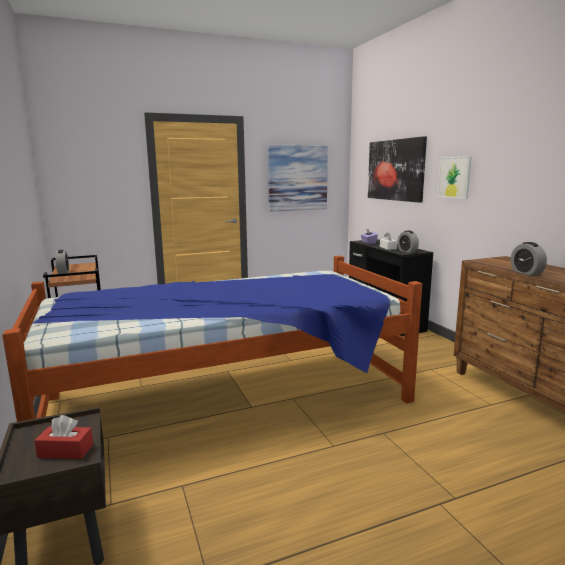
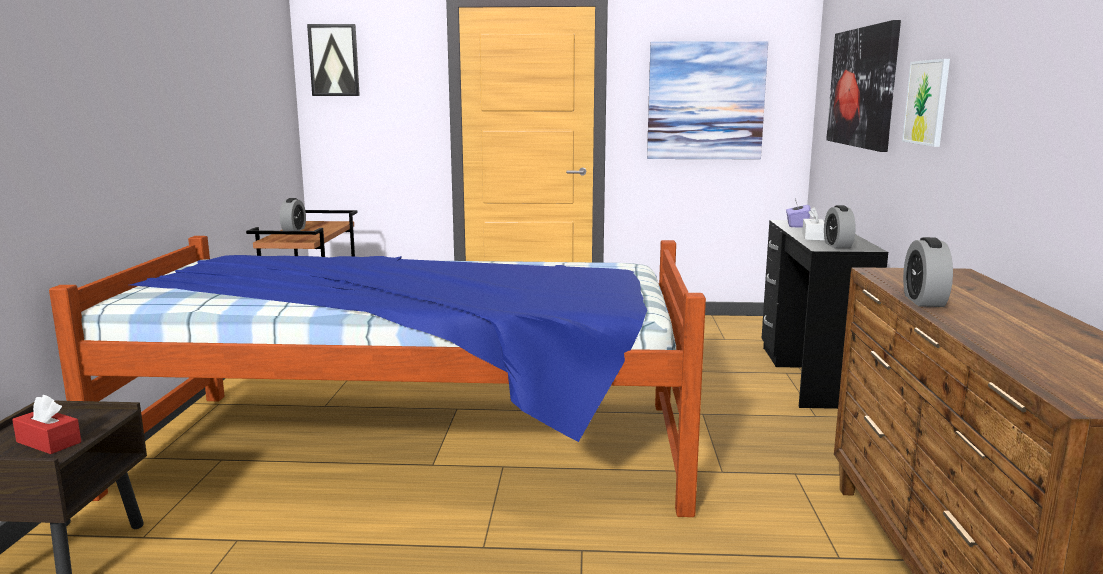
camera: 25 degrees right, 0 degrees up
(66, 154) = (334, 60): none -> picture

